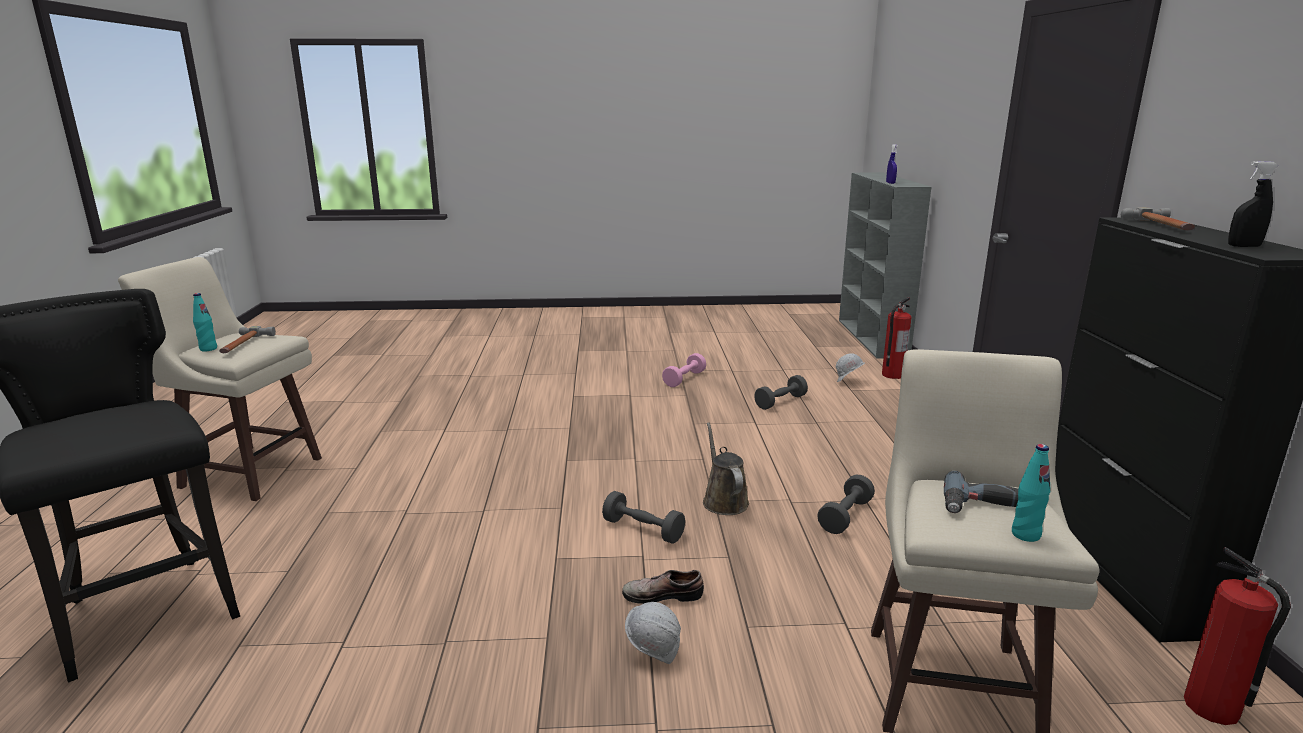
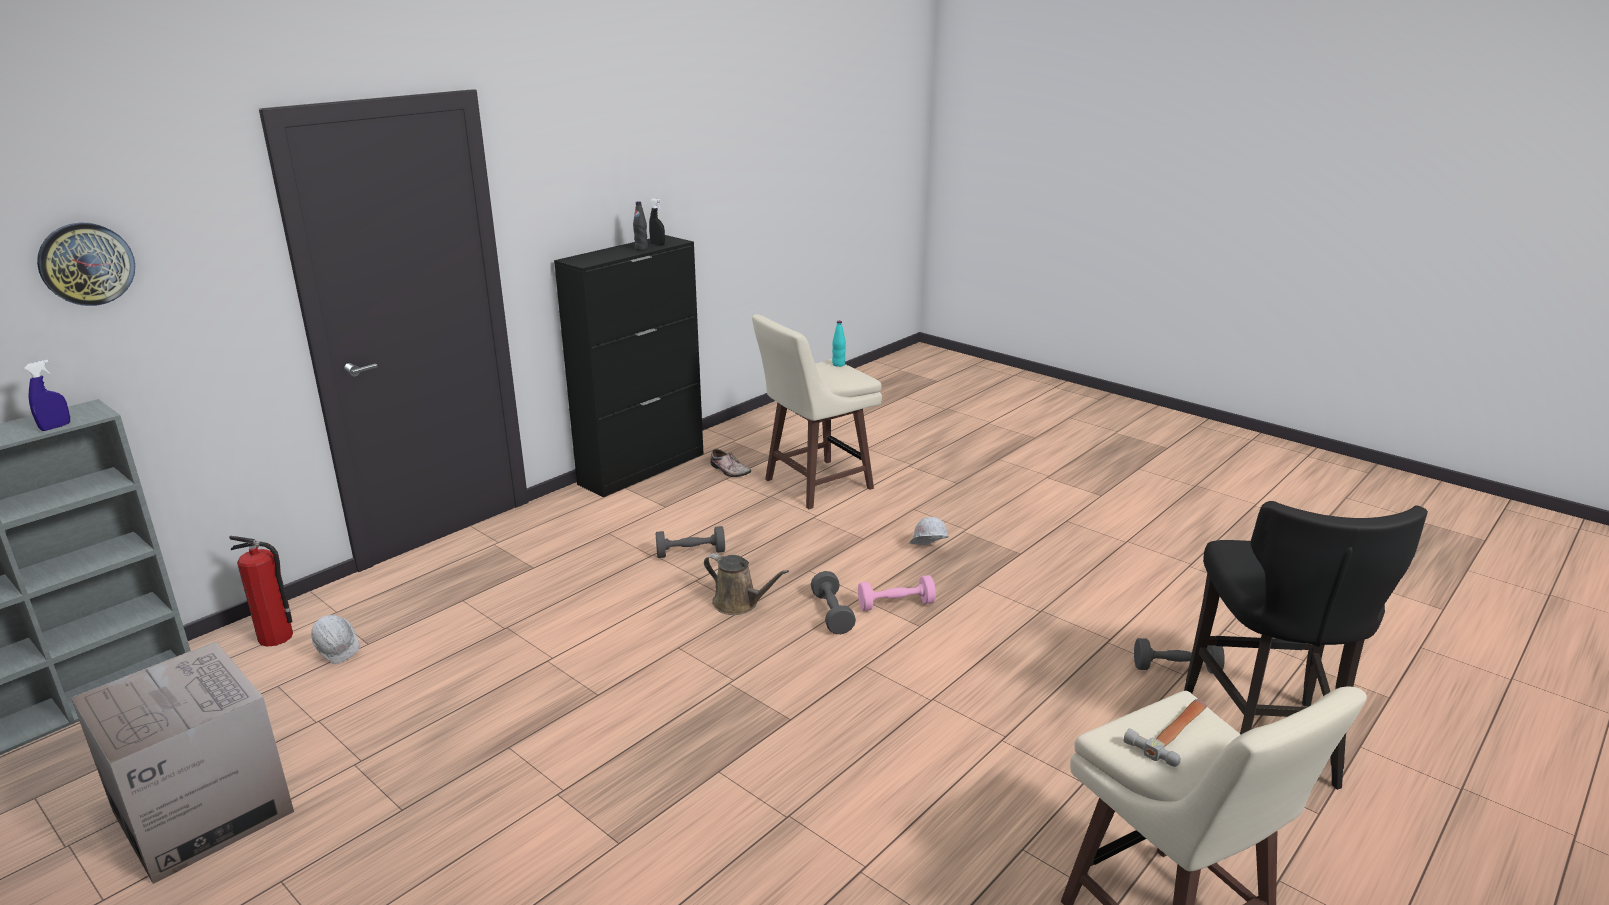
camera: 135 degrees left, 5 degrees up
(208, 349) = (1224, 742): turquoise bottle -> none
(662, 594) = (882, 572): shoe -> shoe (729, 470)
(684, 379) = (442, 783): pink dumbbell -> pink dumbbell (896, 605)
(723, 500) = (739, 604): brown watering can -> brown watering can turned 90 degrees counterclockwise
(743, 347) = (203, 812): none -> cardboard box
(780, 402) = (462, 671): grey dumbbell -> grey dumbbell (1176, 668)
(950, 103) = (86, 264): none -> wall clock
(981, 506) = (828, 373): power drill -> none
(1163, 226) = (604, 256): hammer -> none
(1208, 238) = (641, 249): none -> black bottle
(1212, 707) = (741, 441): fire extinguisher -> none

